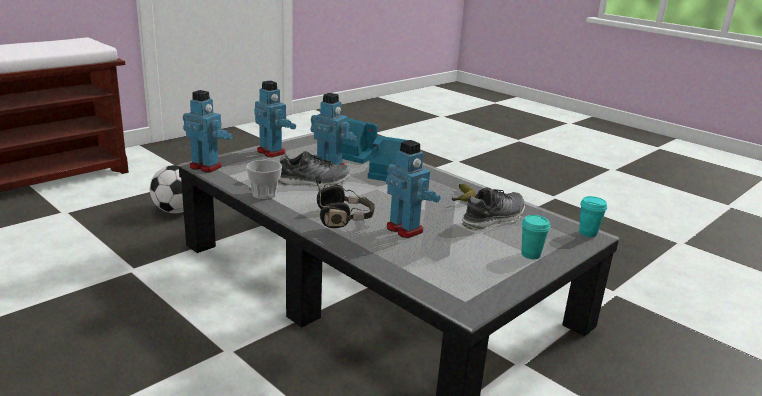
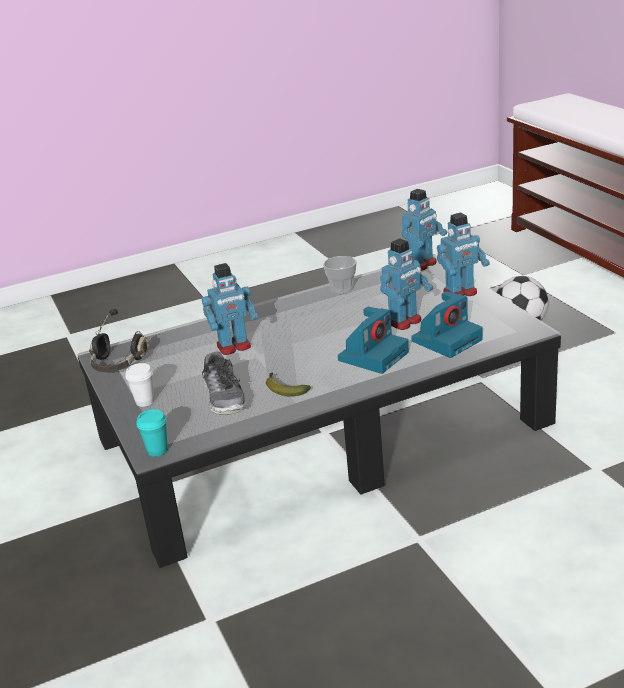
camera: 115 degrees right, 5 degrees up
(313, 183) = (362, 311): shoe -> none
(344, 219) = (271, 321): black headphones -> black headphones (118, 364)
(530, 254) = (145, 401): turquoise cup -> white cup

